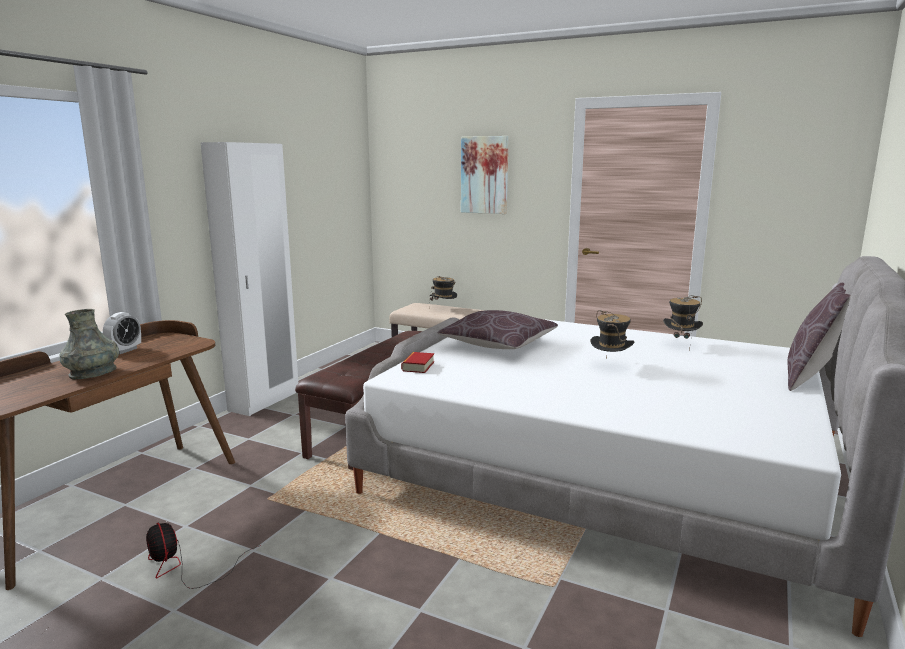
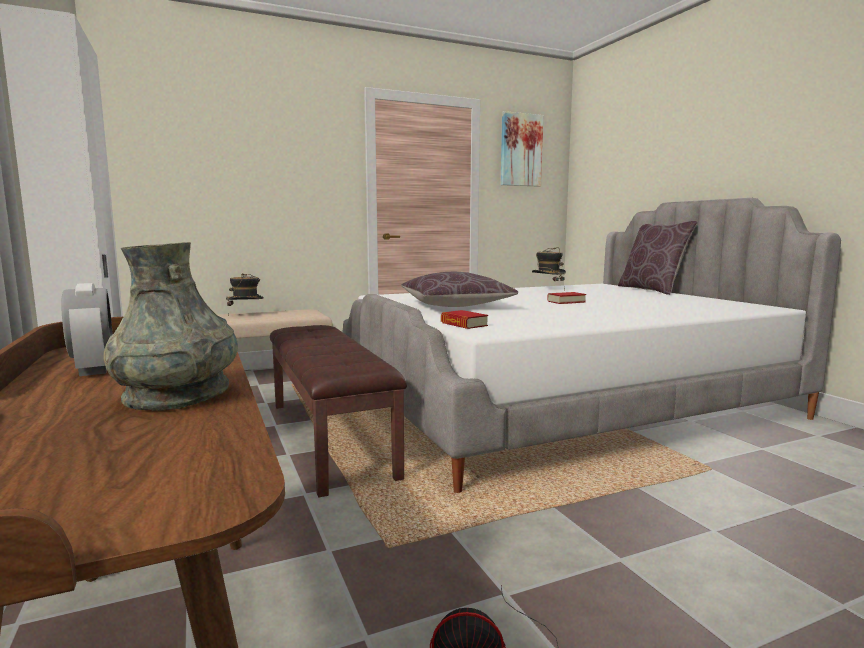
camera: 50 degrees left, 5 degrees down
(484, 175) = (270, 158): picture -> picture (520, 150)
(610, 366) = (566, 301): hat -> book

